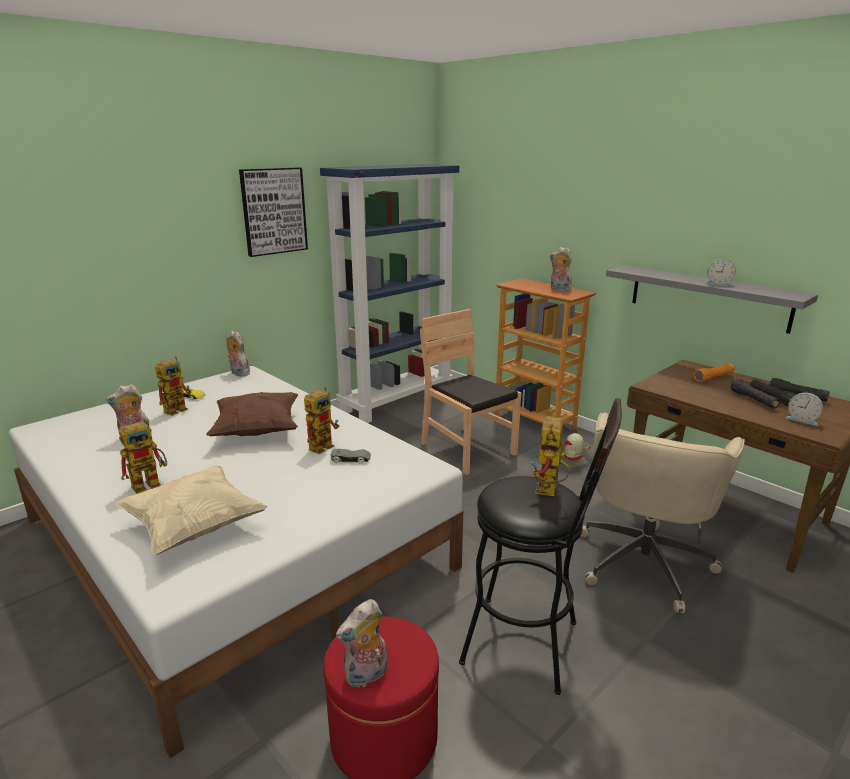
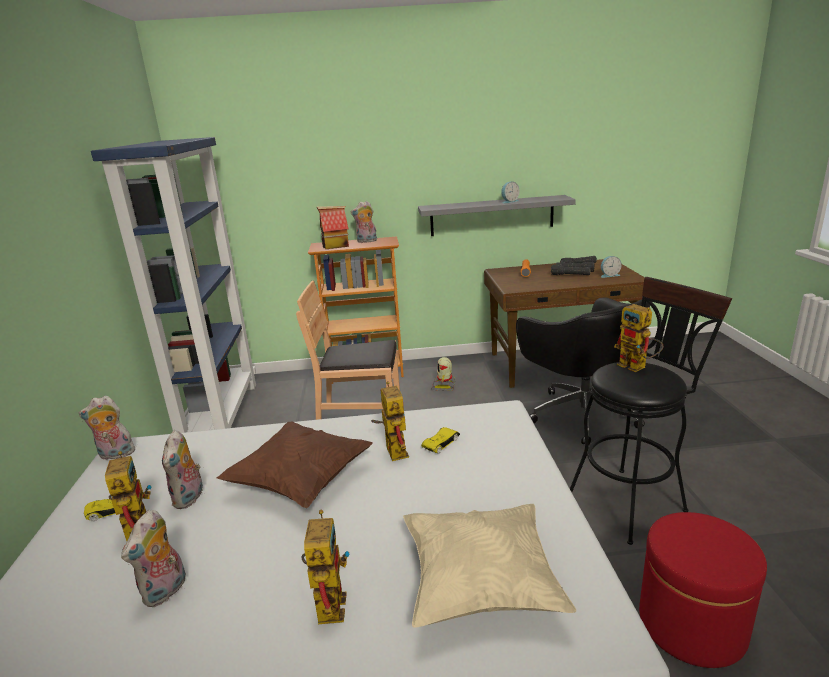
camera: 50 degrees left, 0 degrees up
(273, 211) = (64, 217): picture -> none
(351, 459) = (441, 443): grey toy car -> yellow toy car
(366, 676) = (729, 562): plush toy -> plush toy (190, 498)
(527, 285) = (335, 246): none -> toy house
(644, 560) = (580, 413): beige office chair -> black office chair

